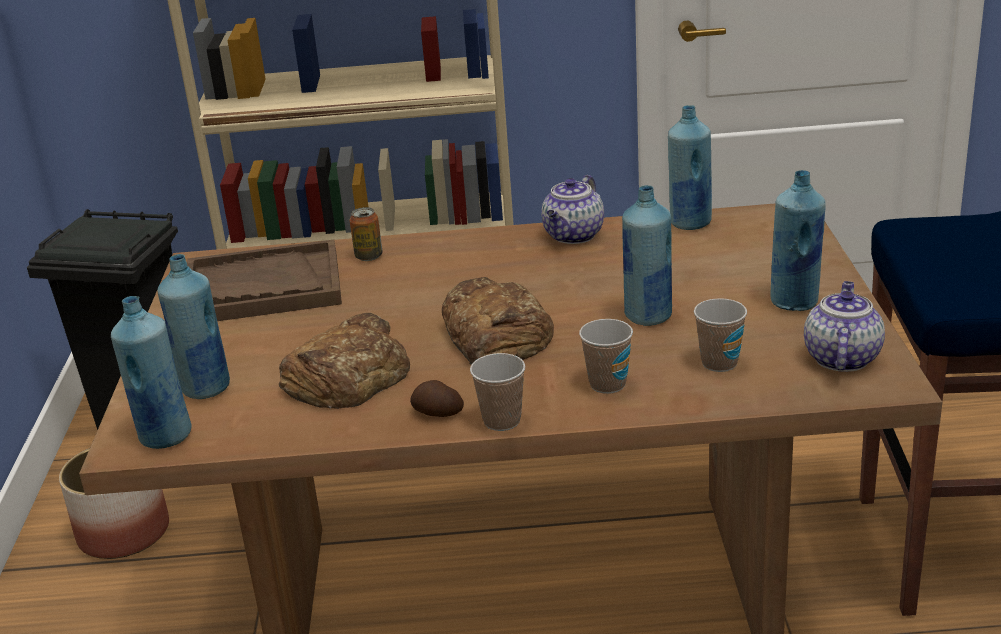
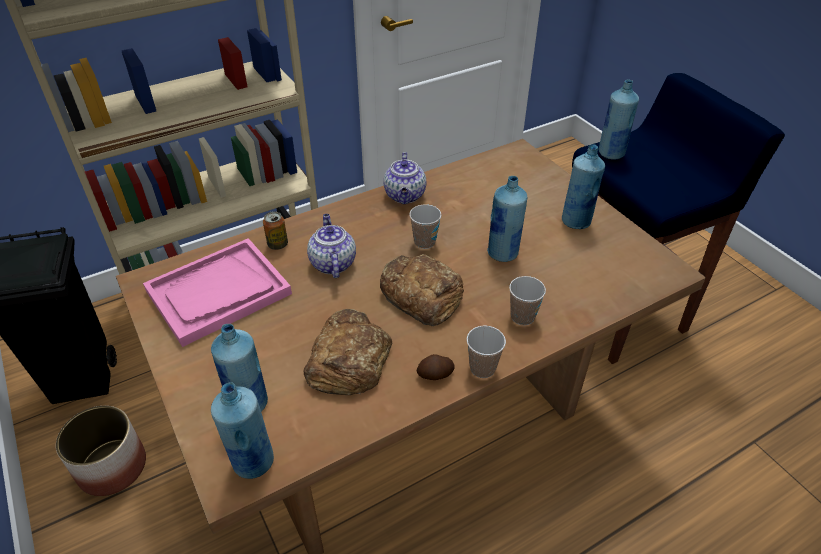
camera: 30 degrees left, 15 degrees up
(262, 287) = (218, 293): brown tray -> pink tray
(689, 223) = (468, 170): blue bottle -> blue bottle (611, 153)
(719, 363) = (572, 281): cup -> cup (424, 242)
(841, 358) = (633, 258): teapot -> teapot (332, 263)

